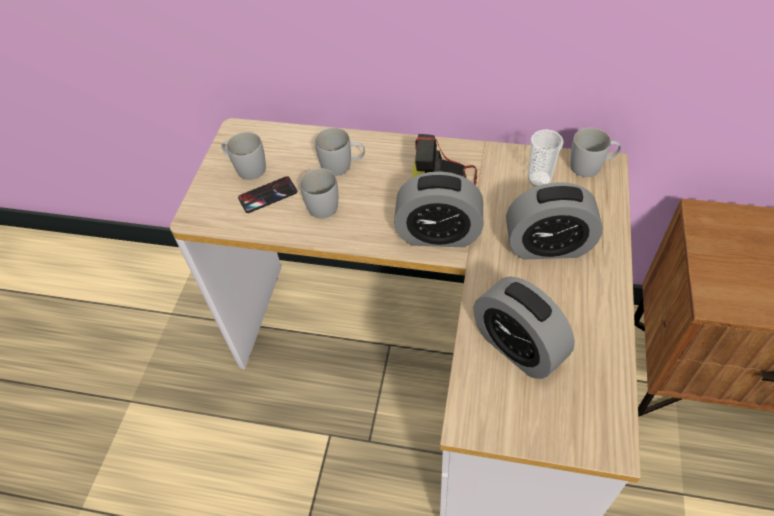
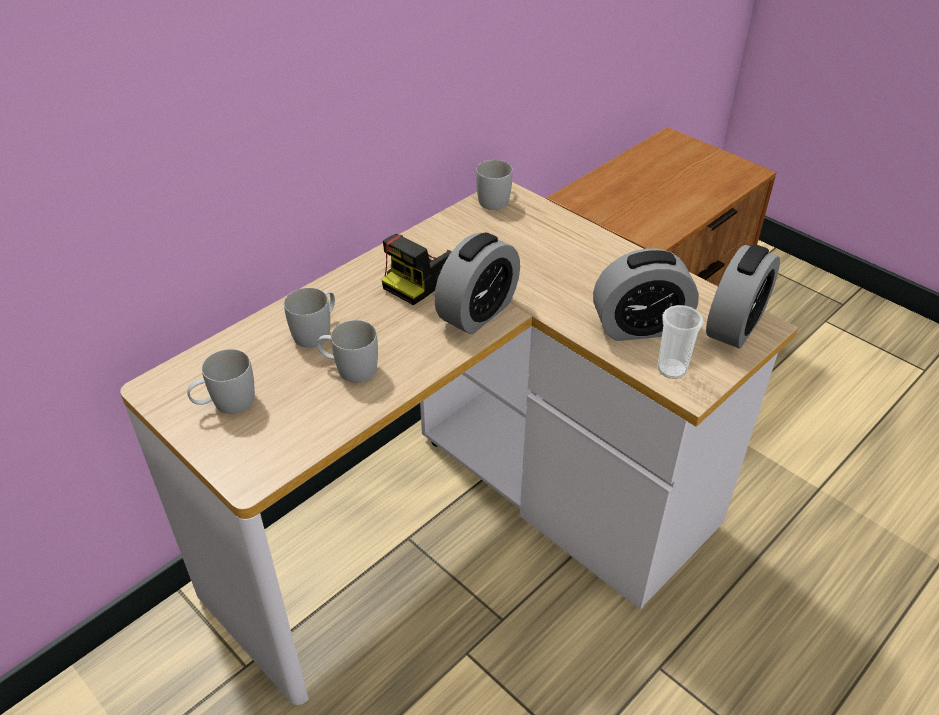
camera: 60 degrees left, 10 degrees down
(268, 195) = (289, 403): phone -> none
(539, 180) = (480, 230): cup -> cup (671, 369)
(548, 246) = (555, 261): alarm clock -> alarm clock (735, 326)

